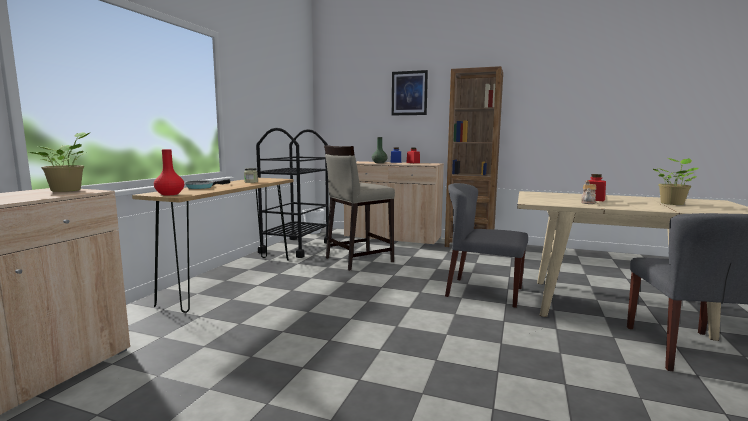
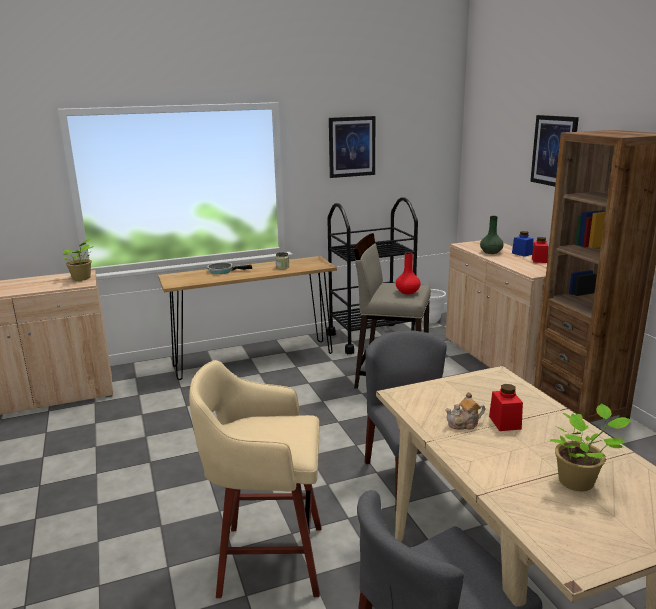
camera: 50 degrees right, 10 degrees up
(170, 194) = (174, 280): red vase -> red vase (408, 292)
(263, 87) = (352, 146): none -> picture
(526, 361) = (267, 559): none -> beige stool

